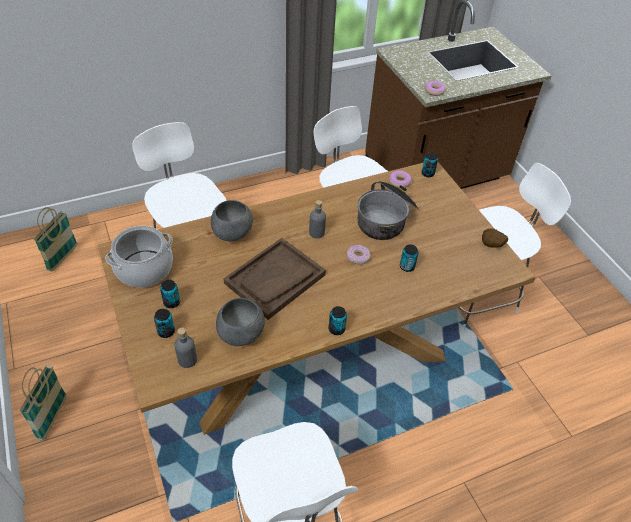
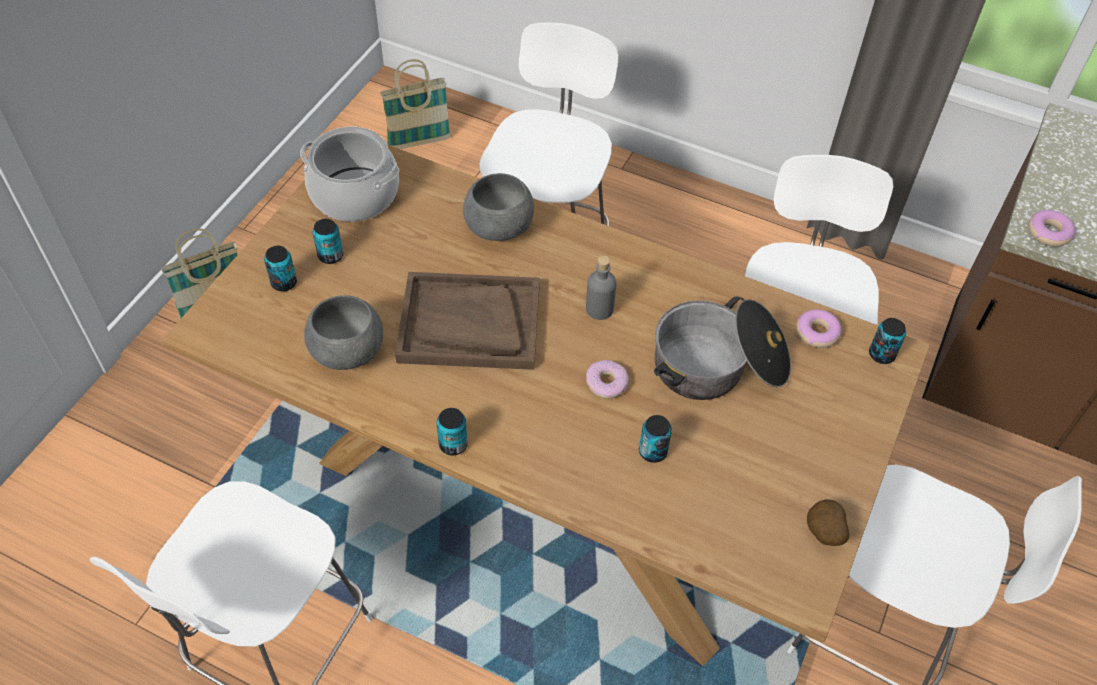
camera: 50 degrees right, 5 degrees up
(187, 360) = (262, 331): grey bottle -> none

